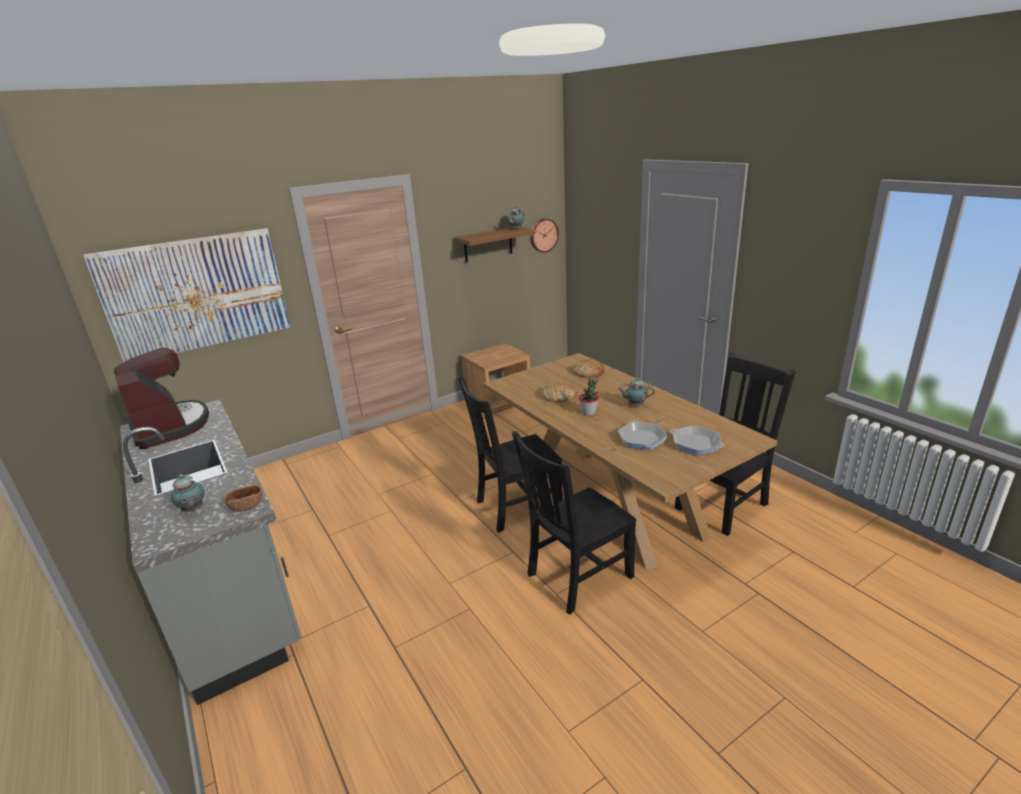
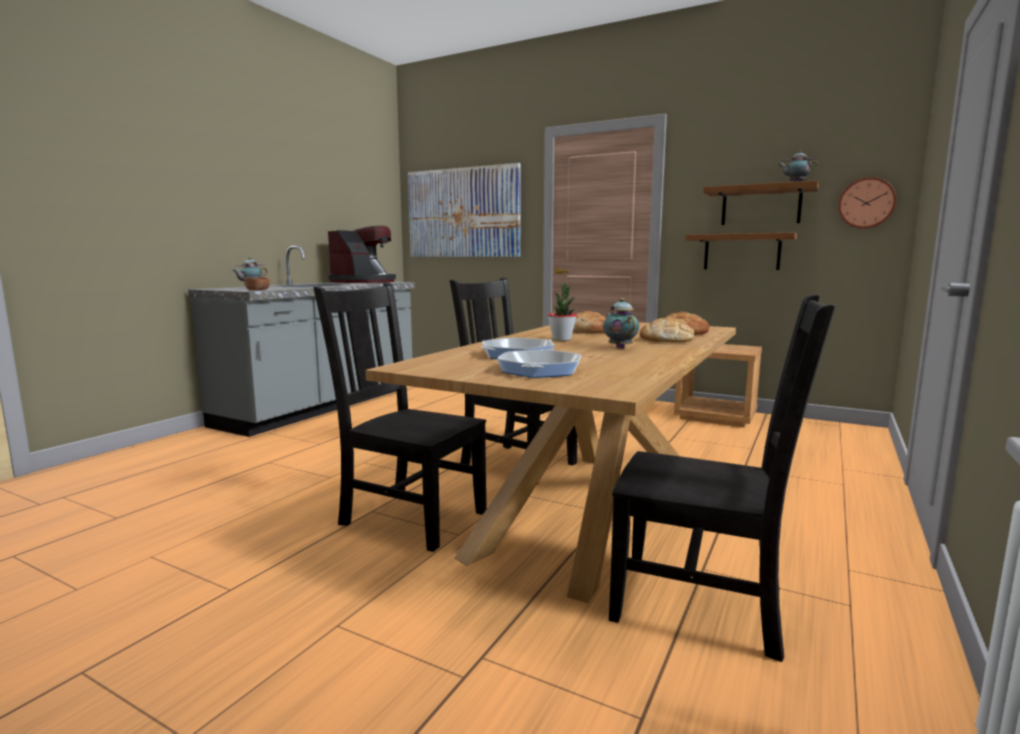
camera: 60 degrees right, 15 degrees down
(481, 280) = (742, 252): none -> brown shelf
(614, 385) = (666, 339): none -> bread

